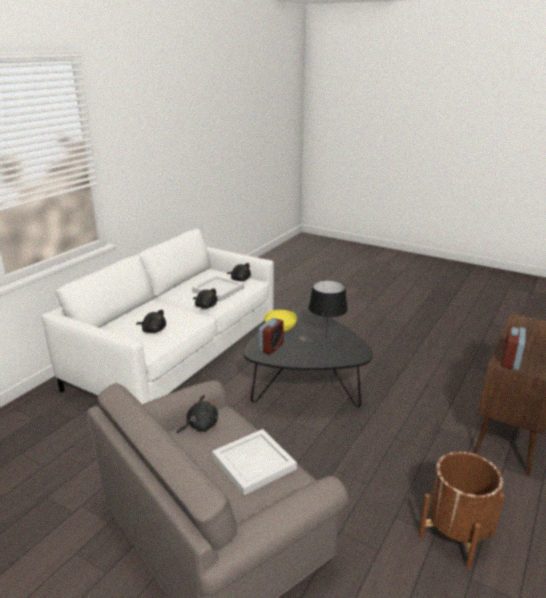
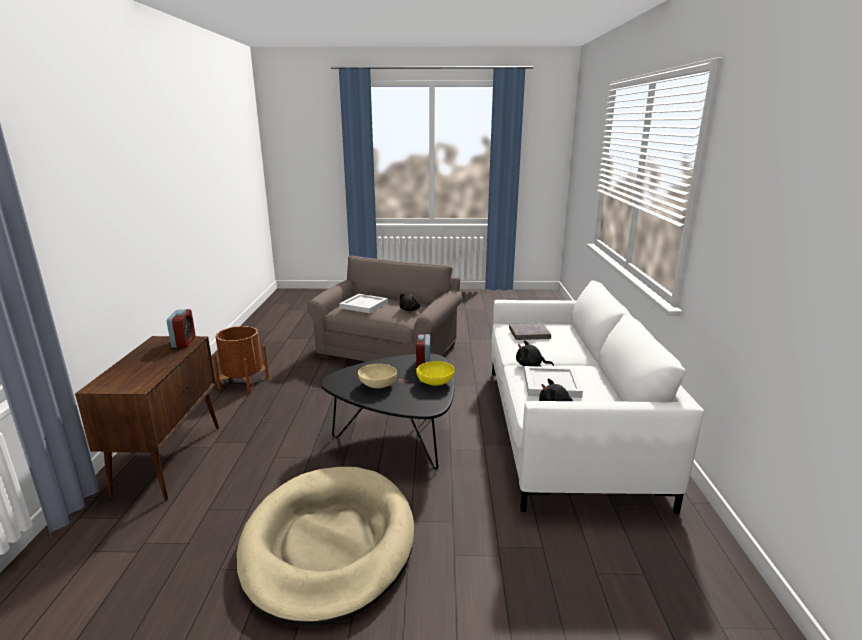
camera: 150 degrees right, 5 degrees down
(153, 330) = (529, 334): black plush toy -> grey book
(326, 339) = (377, 386): black table lamp -> beige bowl
(385, 343) = (329, 544): none -> beige dog bed

